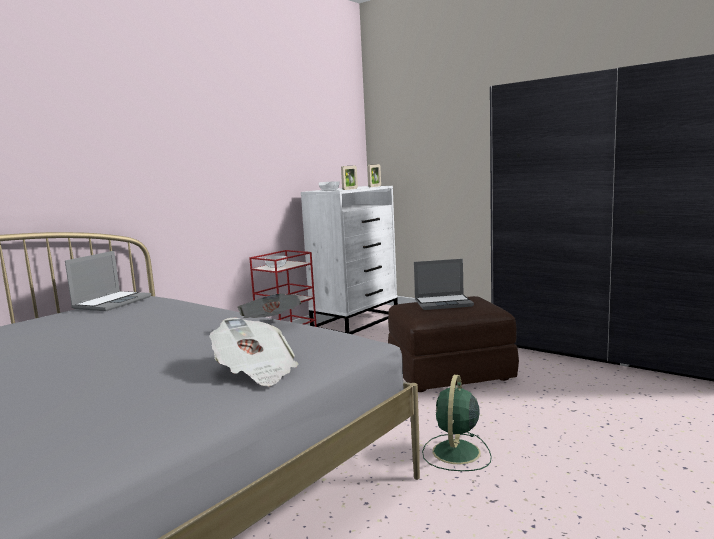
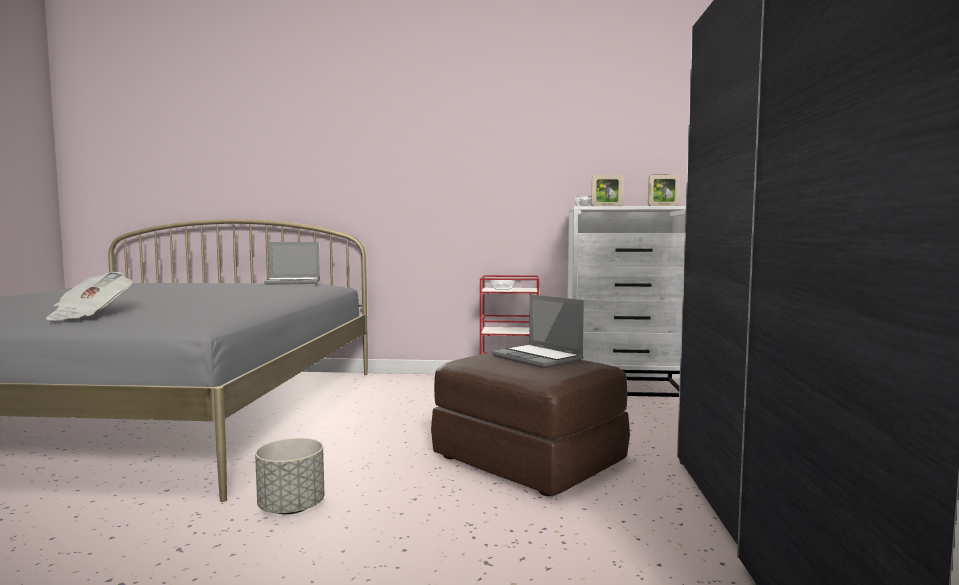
camera: 55 degrees right, 5 degrees down
(271, 324) = (235, 303): newspaper -> none
(456, 453) = (291, 508): green fan -> grey planter

